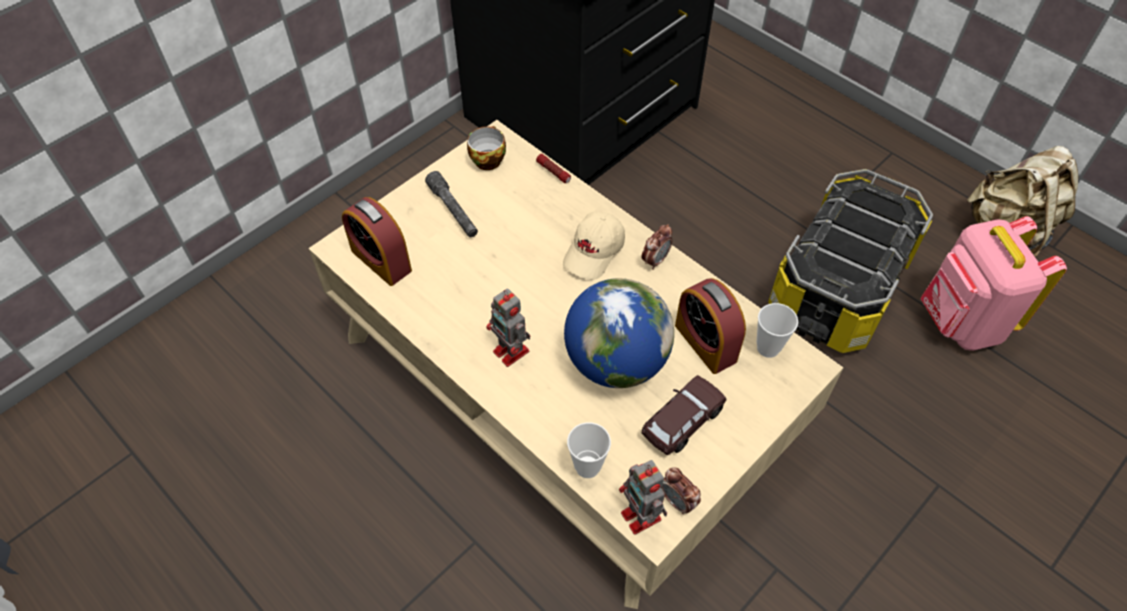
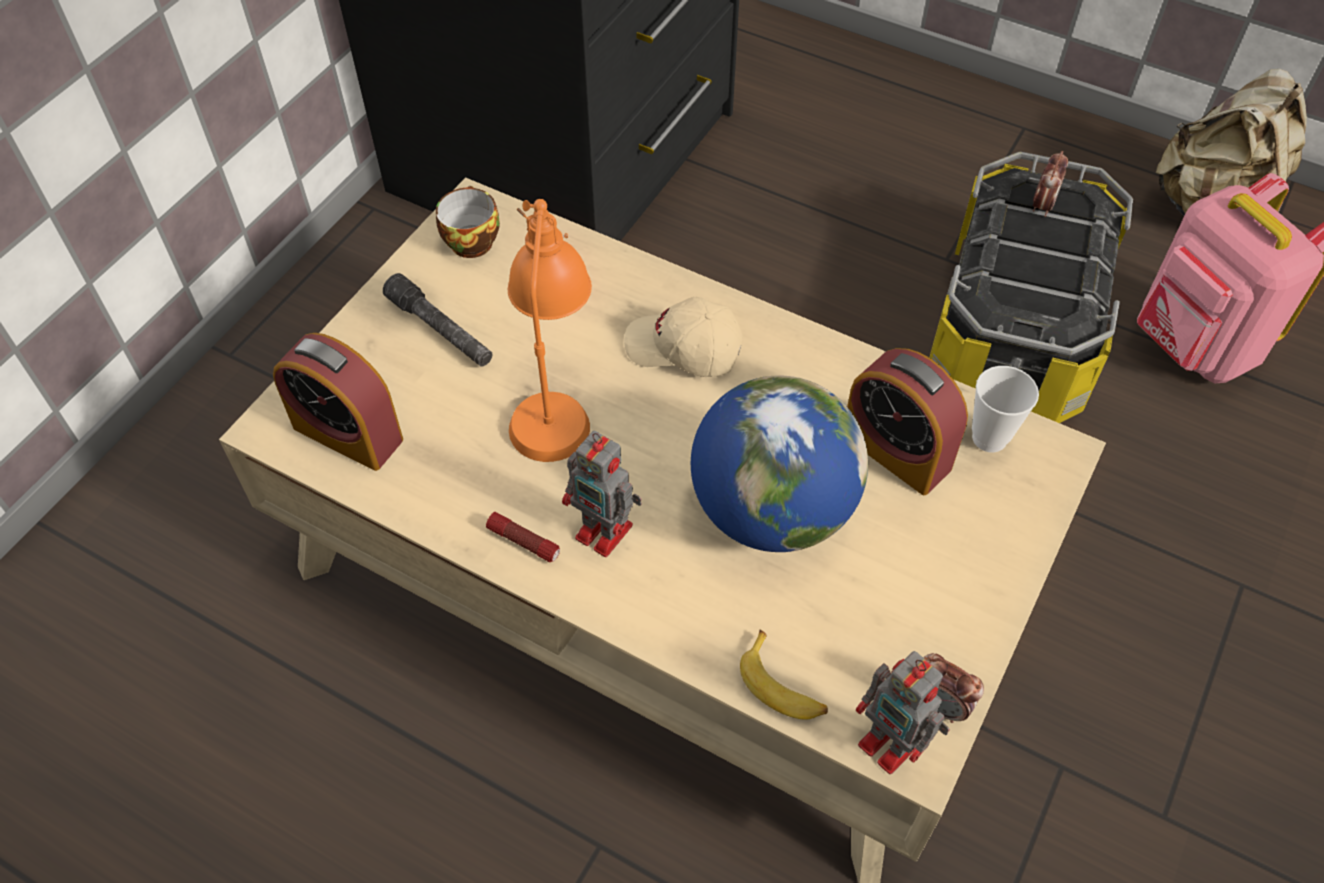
camera: 15 degrees left, 0 degrees up
(506, 265) = (552, 399): none -> orange table lamp
(553, 172) = (580, 240): flashlight -> flashlight (524, 542)
(587, 467) = (783, 686): cup -> banana
(594, 252) = (683, 349): beige cap -> beige cap turned 90 degrees clockwise
(655, 260) = (779, 342): alarm clock -> alarm clock (1042, 205)
(682, 422) = (902, 579): brown toy car -> none

